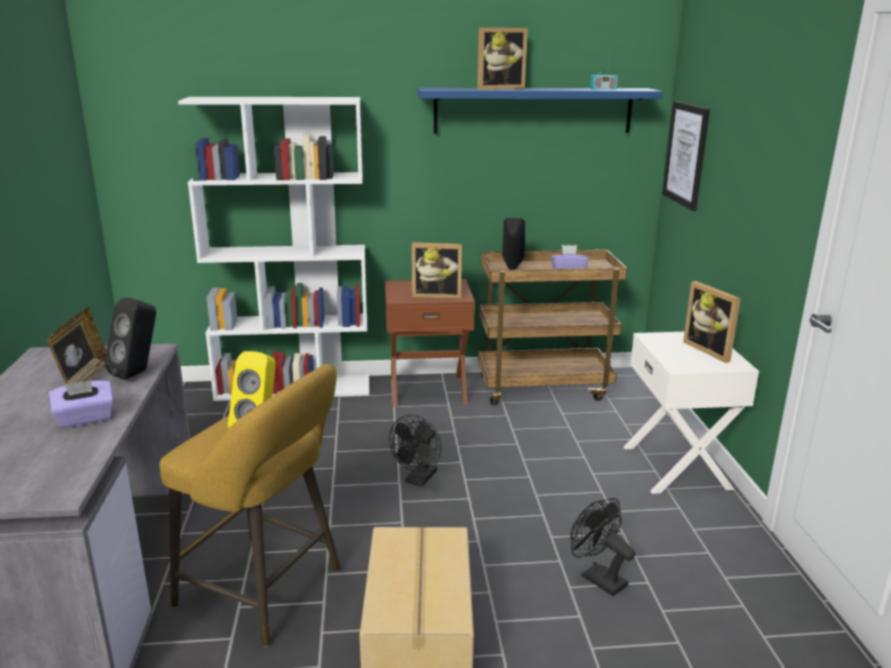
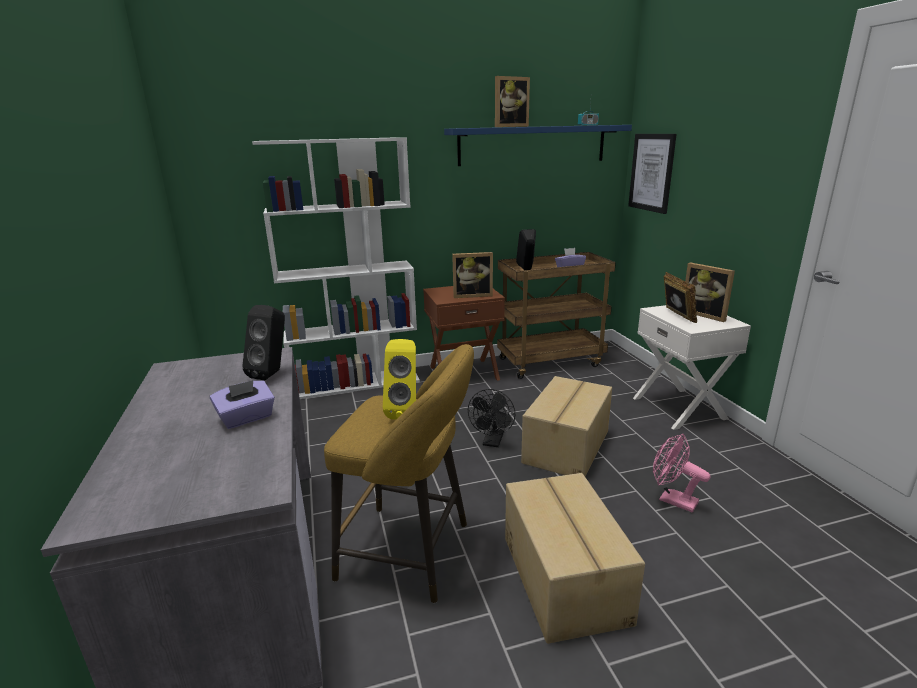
camera: 10 degrees left, 0 degrees up
(84, 379) = (224, 384): picture frame -> picture frame (676, 316)
(506, 497) = (568, 447): none -> cardboard box
(597, 578) = (672, 500): black fan -> pink fan

